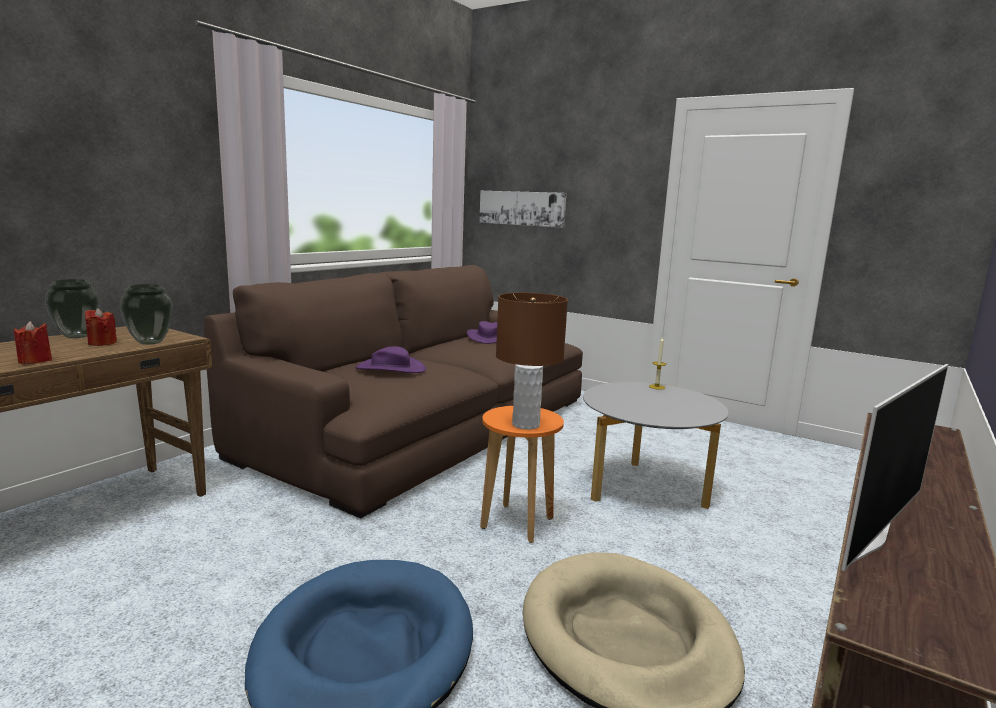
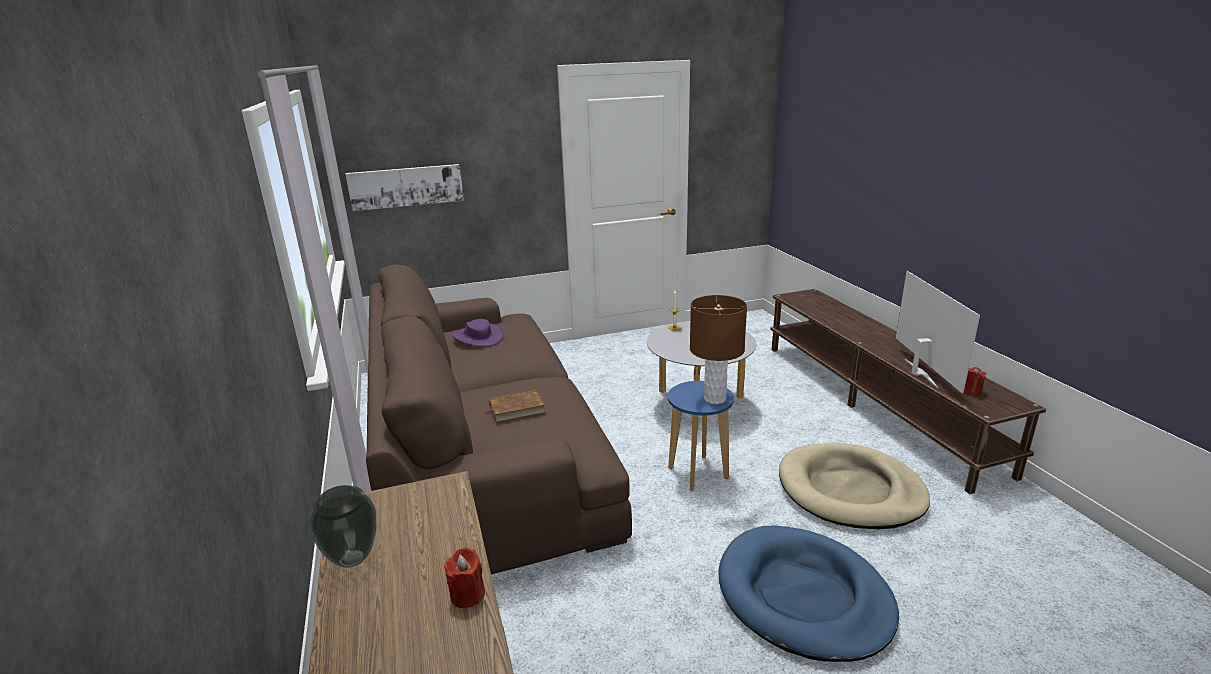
camera: 50 degrees left, 10 degrees up
(102, 343) = (416, 541): red candle -> red candle (971, 391)
(150, 342) = (451, 509): vase -> none
(390, 368) = (516, 409): purple hat -> brown book
(517, 523) = (698, 473): orange stool -> blue stool

